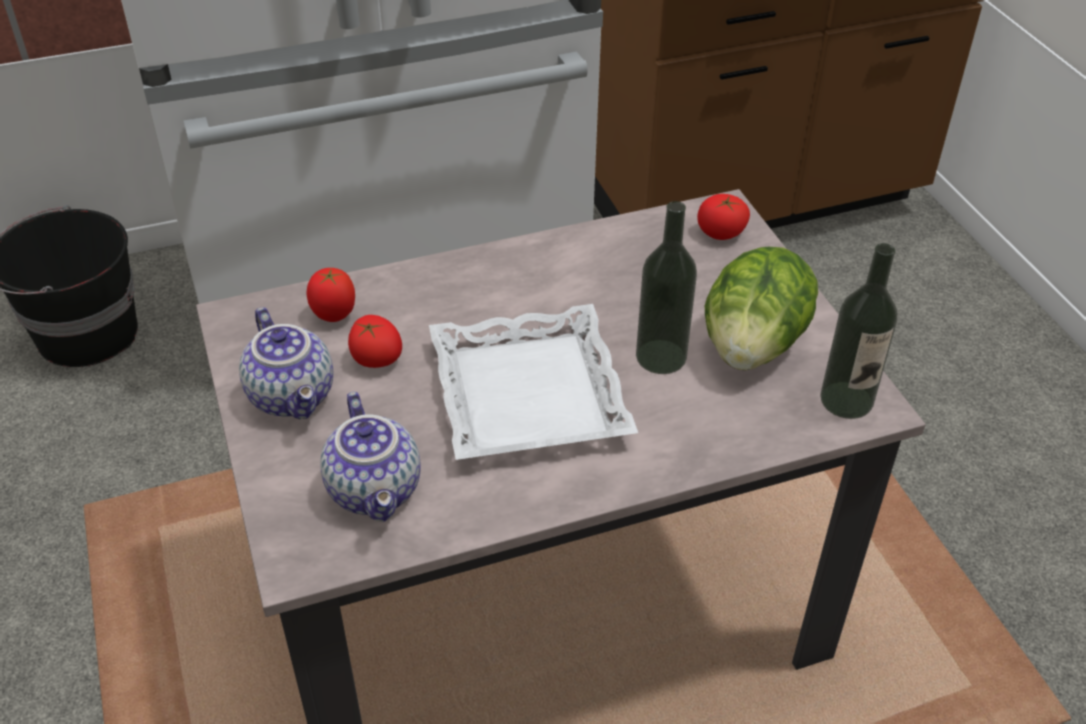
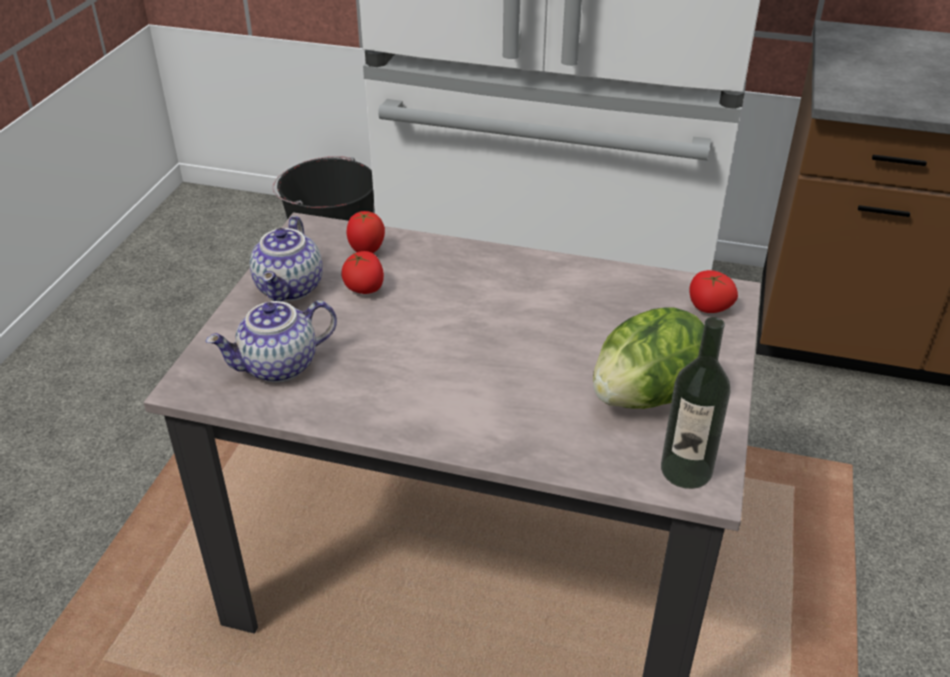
camera: 35 degrees right, 5 degrees down
(377, 490) = (279, 367): teapot -> teapot turned 45 degrees clockwise
(530, 394) = (442, 355): white tray -> none
(661, 357) = (565, 372): bottle -> none

